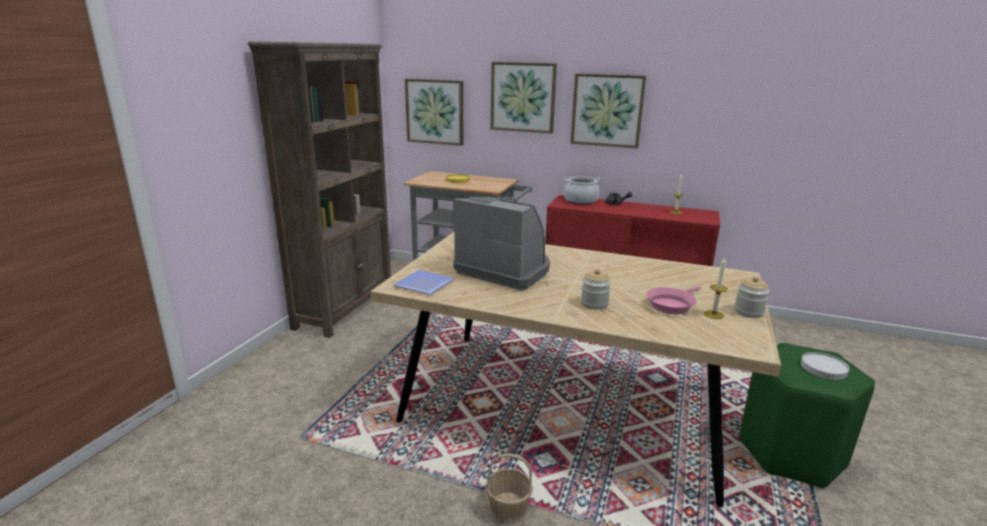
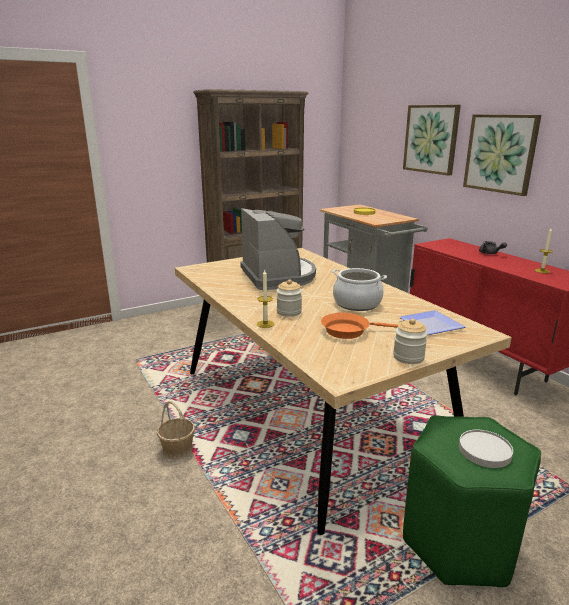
camera: 40 degrees right, 0 degrees up
(426, 284) = (211, 272): plate -> plate (433, 325)
(435, 111) = (369, 152): picture -> none
(580, 201) = (457, 245): cooking pot -> cooking pot (357, 303)
(671, 305) = (349, 331): pink frying pan -> orange frying pan
(713, 314) = (369, 348): candle -> candle (265, 324)

